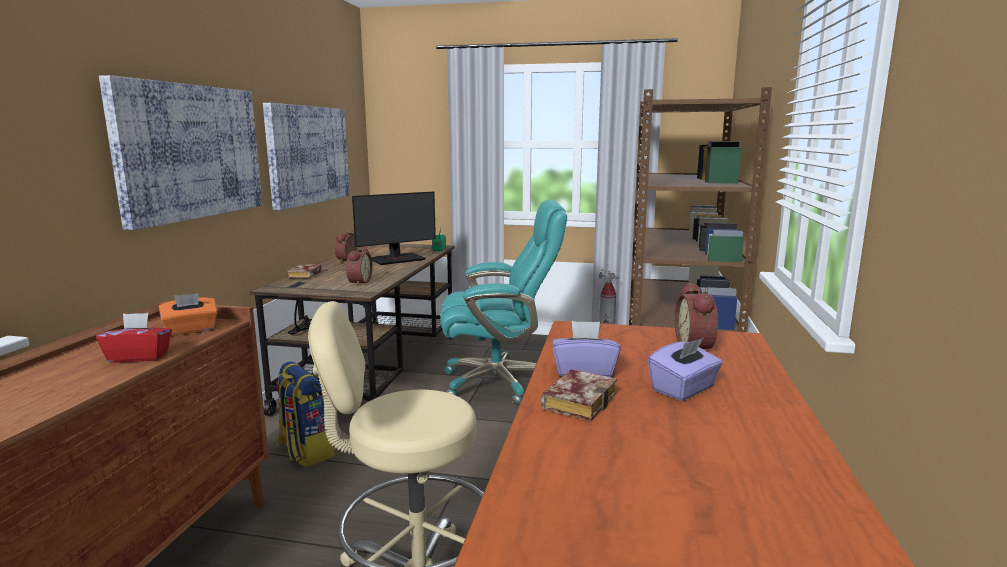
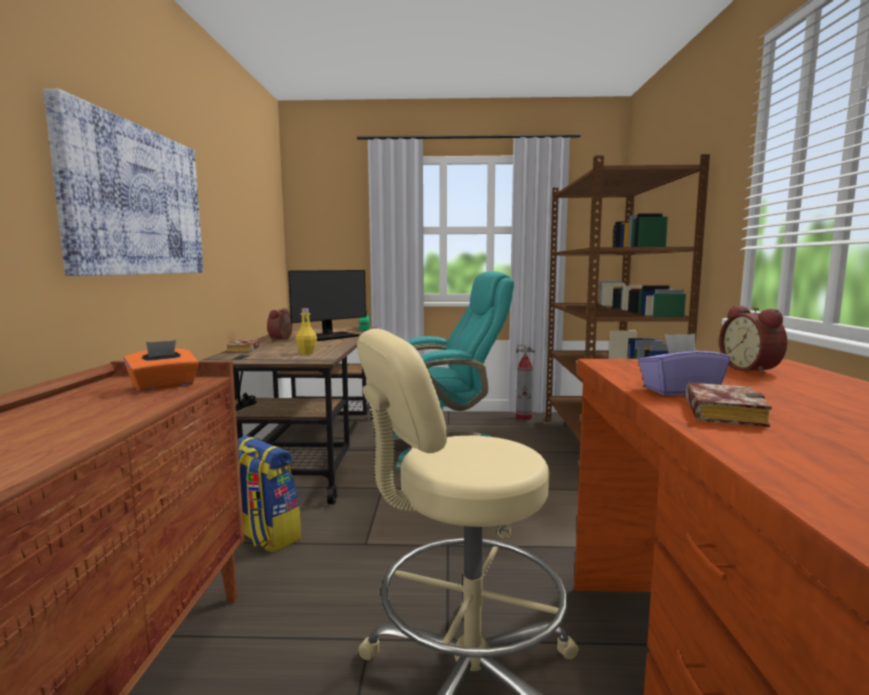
camera: 10 degrees left, 5 degrees down
(139, 357) = (114, 411): red tissue box -> none
(307, 155) = (238, 230): picture -> none
(358, 282) = (307, 353): alarm clock -> yellow bottle
(684, 389) = (806, 398): purple tissue box -> none

